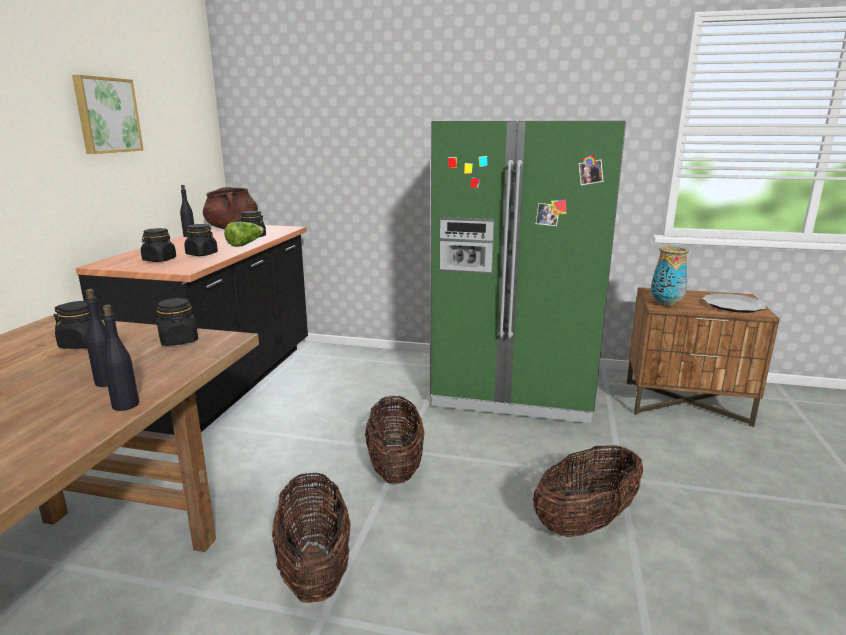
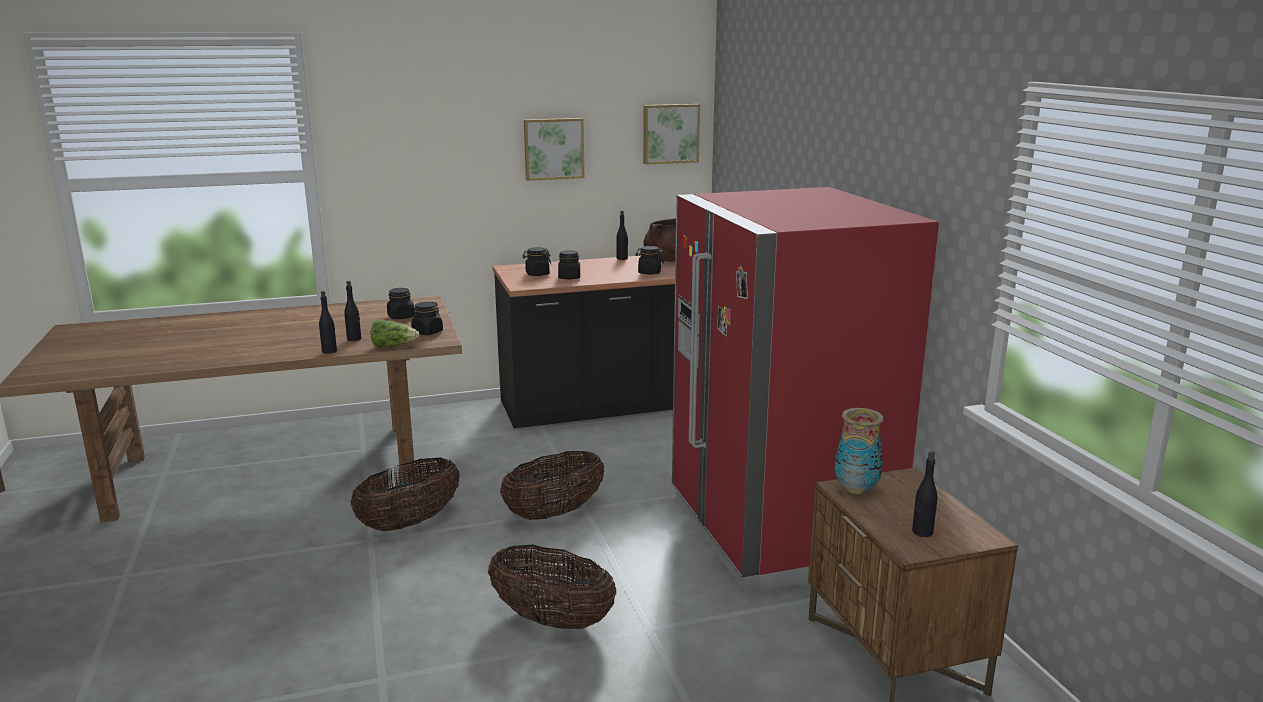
camera: 60 degrees right, 0 degrees up
(193, 105) = (670, 133): none -> picture
(245, 244) = (619, 278): lettuce -> lettuce (393, 346)
(514, 387) = (778, 531): green fridge -> red fridge
(733, 305) = (922, 532): plate -> black bottle

